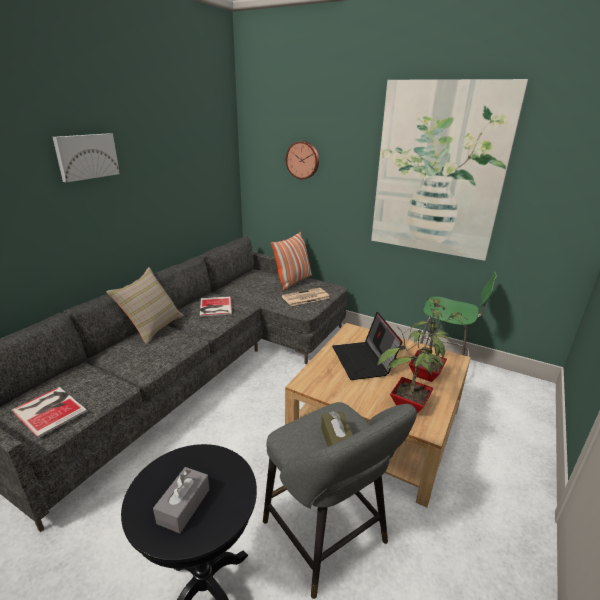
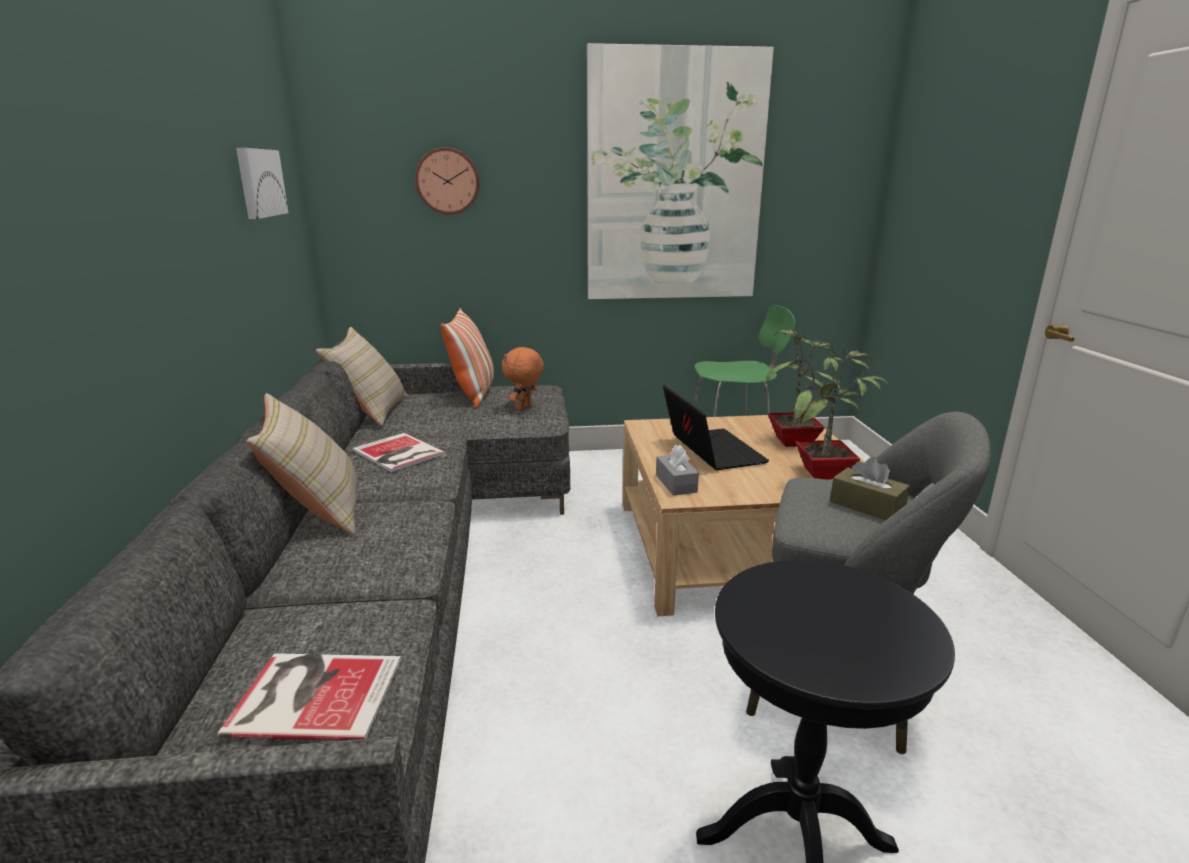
camera: 35 degrees left, 5 degrees down
(86, 156) = (129, 142): picture -> picture (259, 183)
(184, 506) = (847, 634): grey tissue box -> grey tissue box (676, 483)
(237, 278) = (371, 411): none -> beige pillow
(305, 297) = (524, 407): newspaper -> orange plush toy
(364, 361) = (710, 451): laptop -> laptop turned 150 degrees counterclockwise

